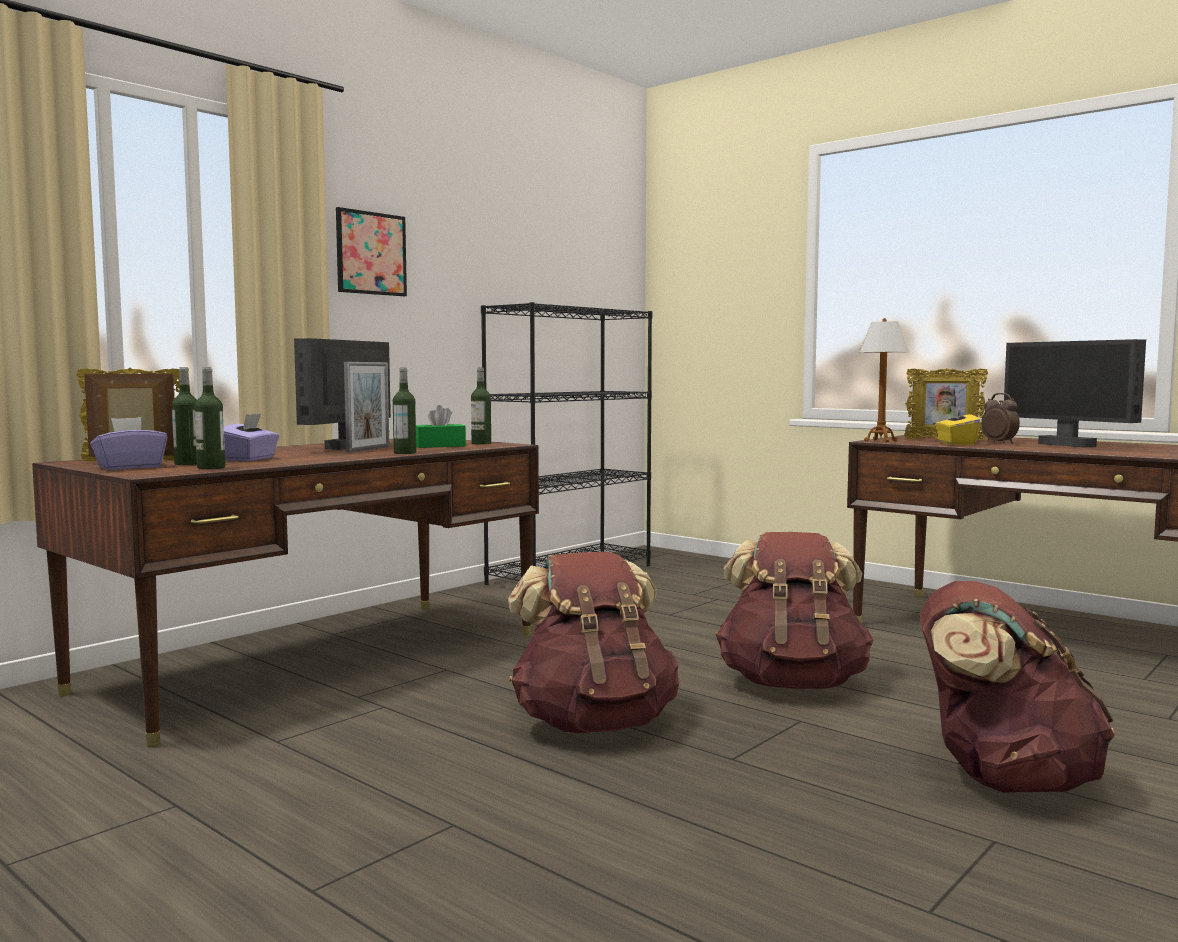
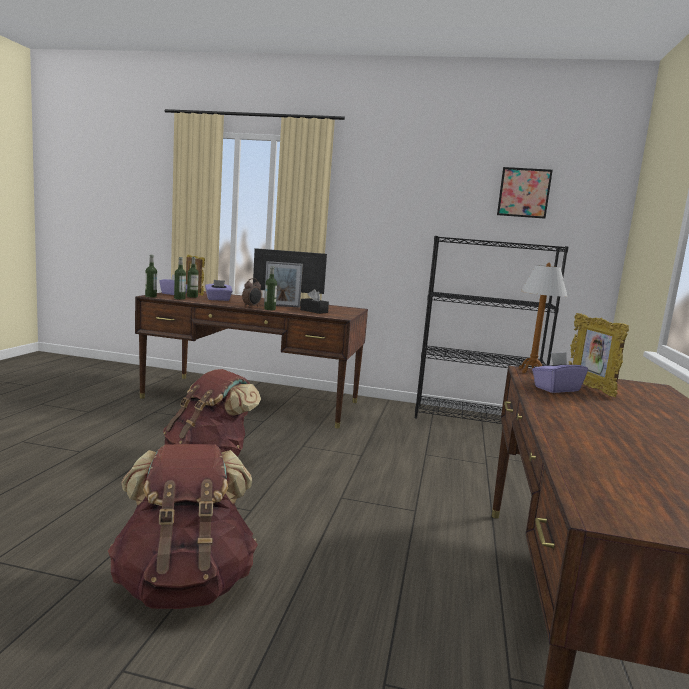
camera: 60 degrees right, 5 degrees up
(371, 253) = (365, 205): picture -> picture (524, 192)
(439, 446) = (314, 311): green tissue box -> black tissue box
(481, 443) = (339, 314): bottle -> bottle (151, 296)
(792, 684) = (319, 502): brown backpack -> none
(956, 443) = (556, 389): yellow tissue box -> purple tissue box
(999, 443) = (601, 402): alarm clock -> alarm clock (251, 306)
(1068, 445) = (640, 424): monitor -> none

